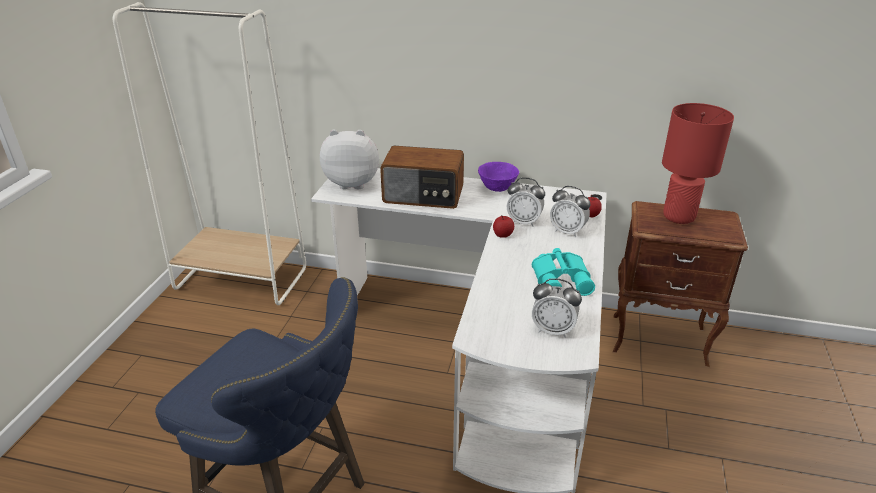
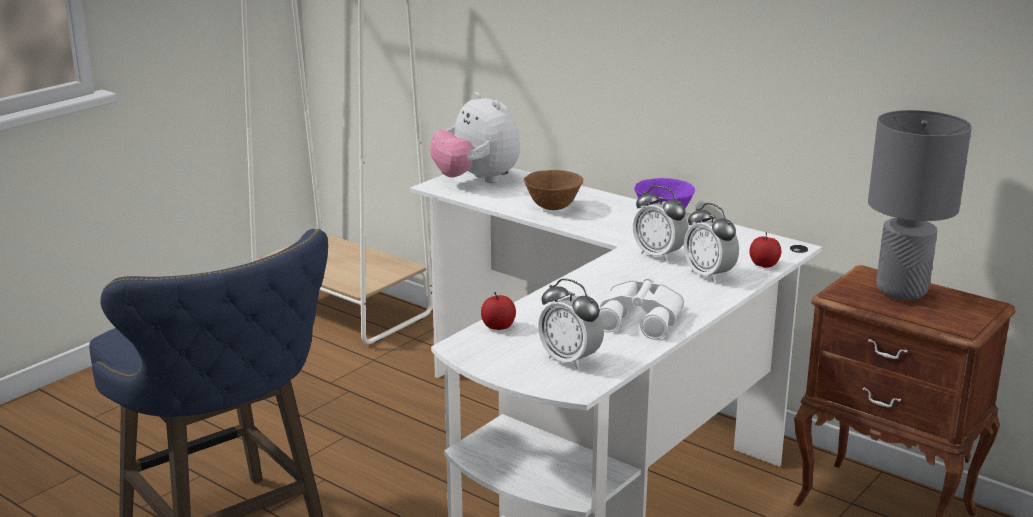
camera: 25 degrees right, 10 degrees down
(352, 183) = (476, 180): plush toy -> plush toy turned 150 degrees counterclockwise
(423, 196) = (553, 207): radio -> brown bowl
(502, 235) = (614, 262): apple -> apple (498, 326)
(562, 279) = (642, 318): turquoise binoculars -> white binoculars
(678, 219) = (900, 294): red table lamp -> grey table lamp

